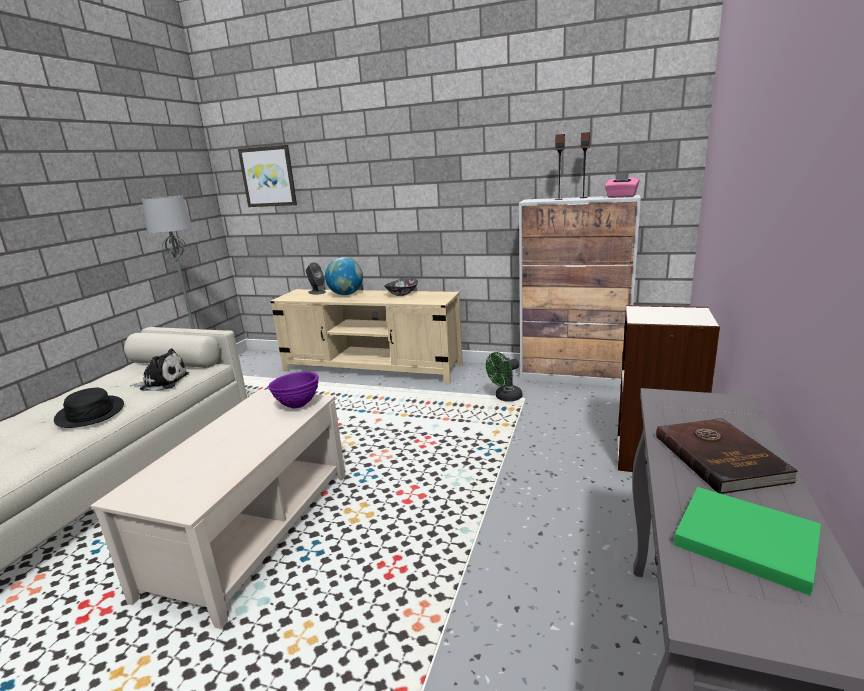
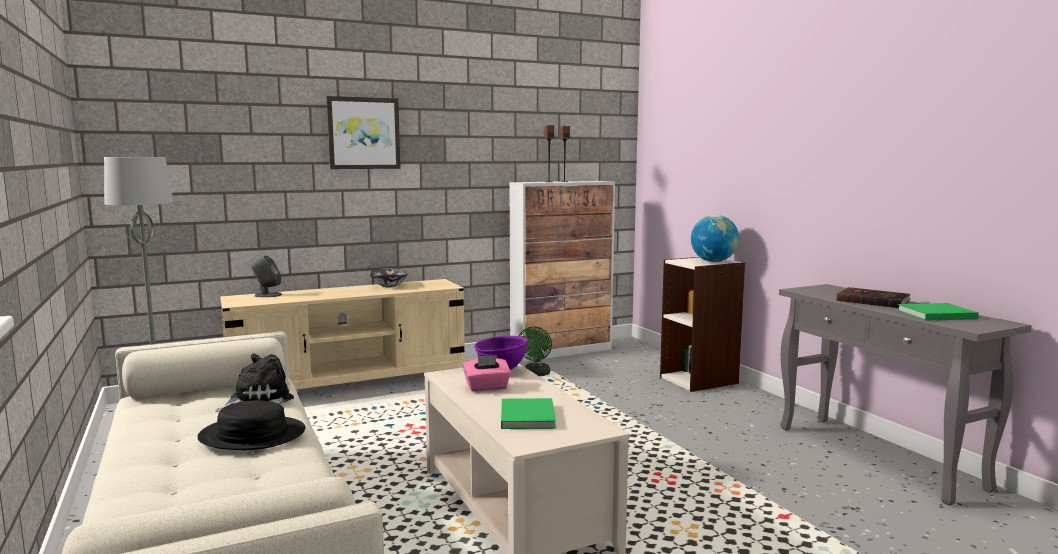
camera: 45 degrees left, 10 degrees down
(195, 464) = (527, 415): none -> green book
(268, 176) = (186, 143): picture -> picture (363, 133)
(346, 294) = (318, 292): globe -> globe (713, 261)
(621, 197) = (595, 181): pink tissue box -> pink tissue box (487, 387)

